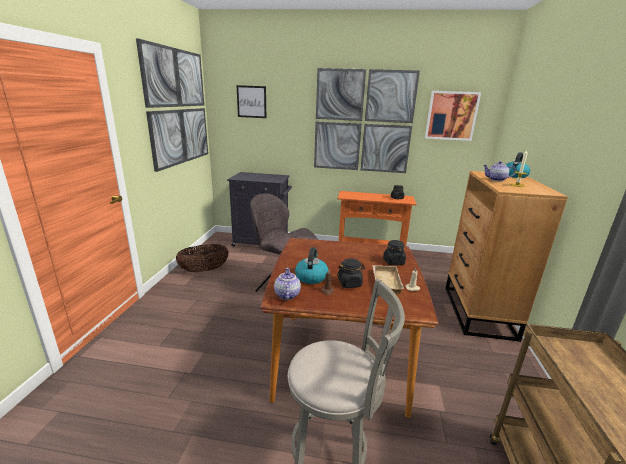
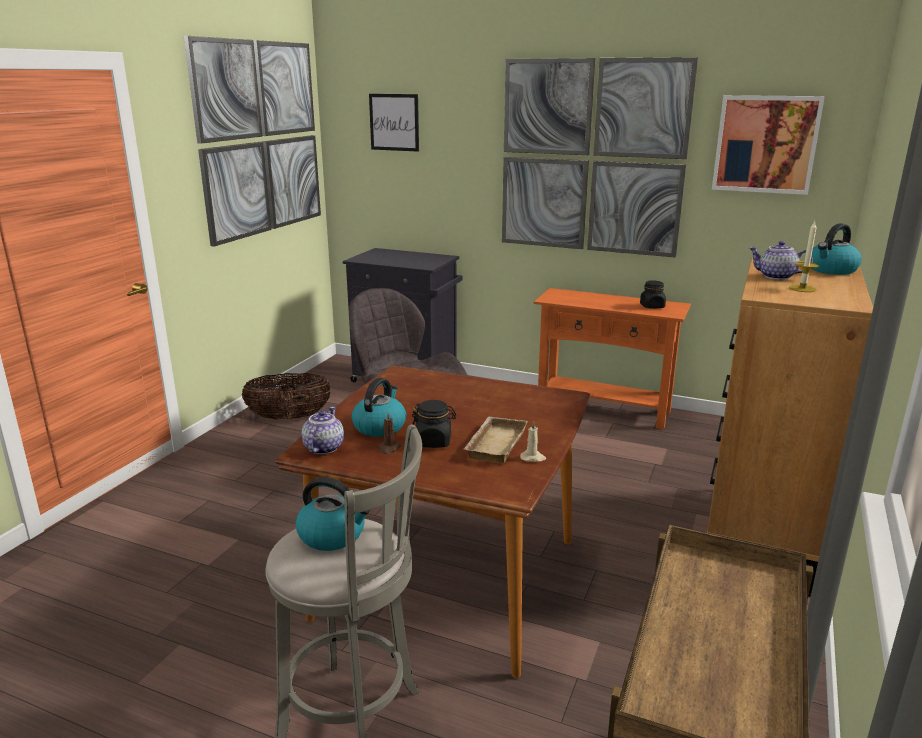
camera: 15 degrees right, 0 degrees up
(327, 357) = (333, 535): none -> kettle
(393, 262) = (537, 416): black jar -> none

